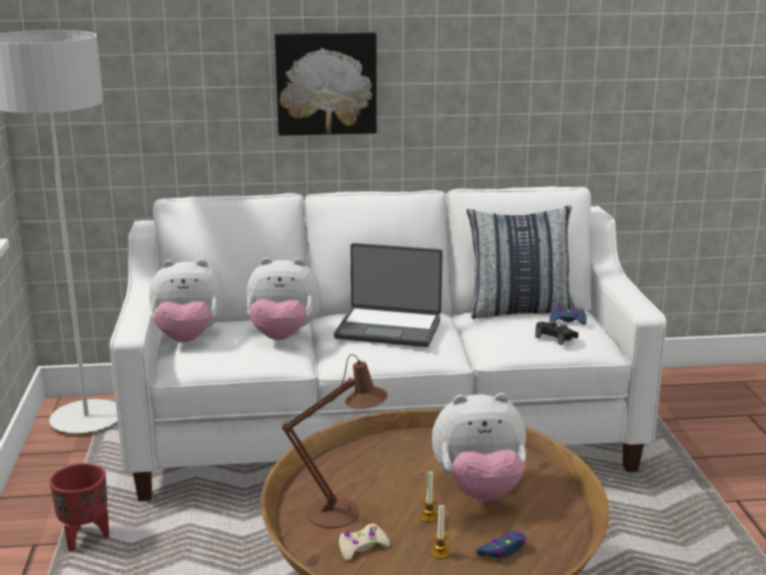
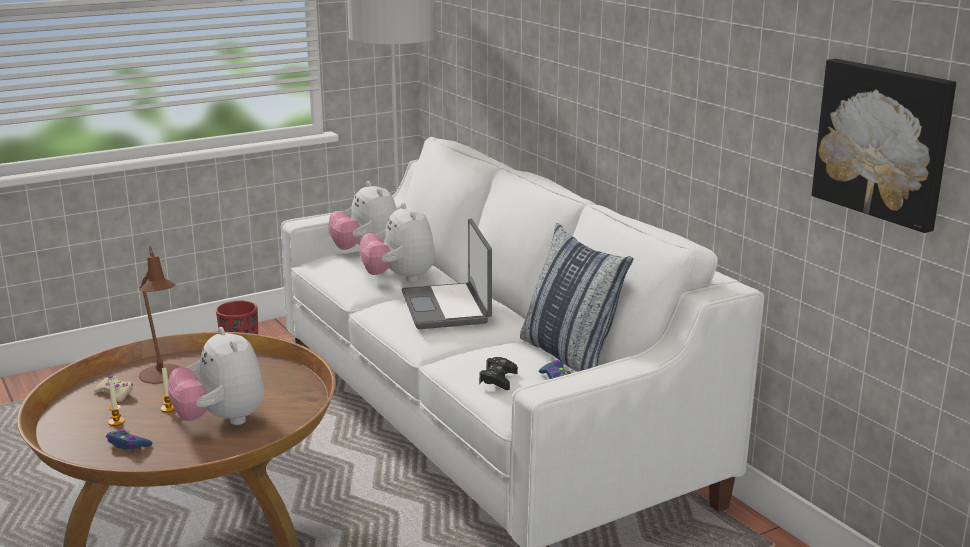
camera: 65 degrees right, 0 degrees up
(326, 83) = (567, 64): picture -> picture (884, 142)

